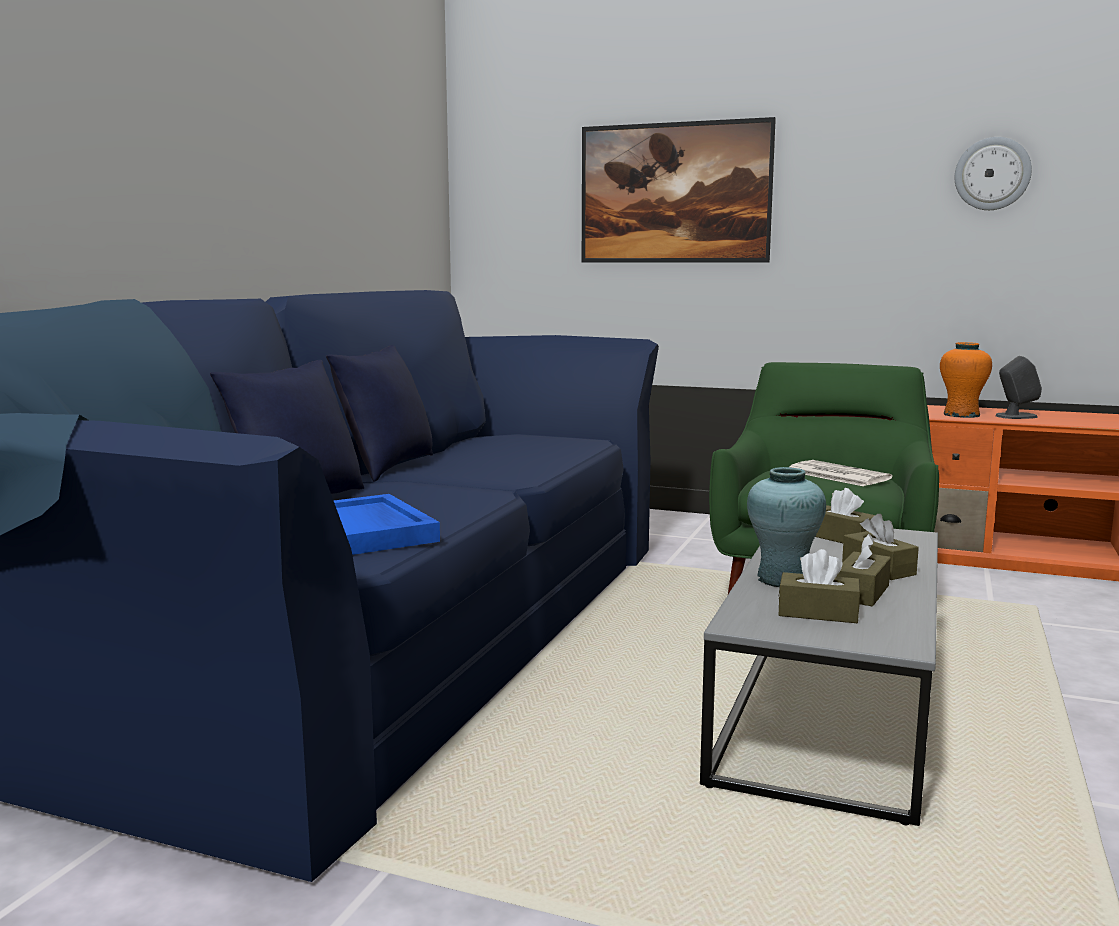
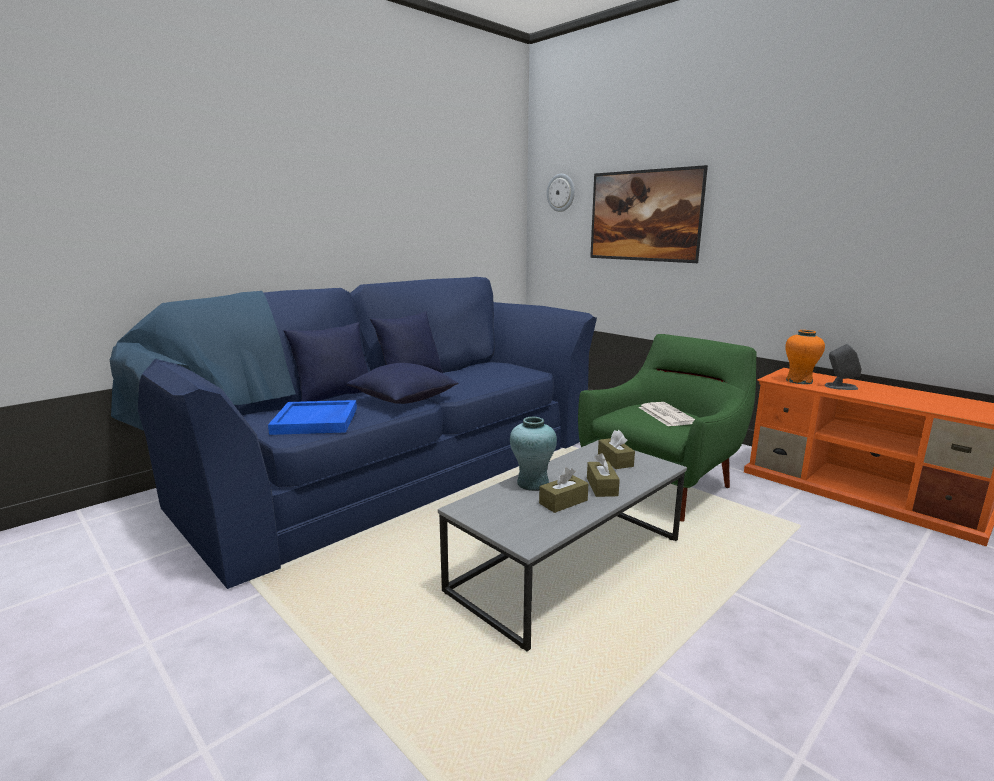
camera: 25 degrees right, 5 degrees up
(447, 492) = (404, 400): none -> blue pillow
(818, 613) = (516, 510): brown tissue box -> none
(992, 174) = (856, 205): wall clock -> wall clock (561, 192)

